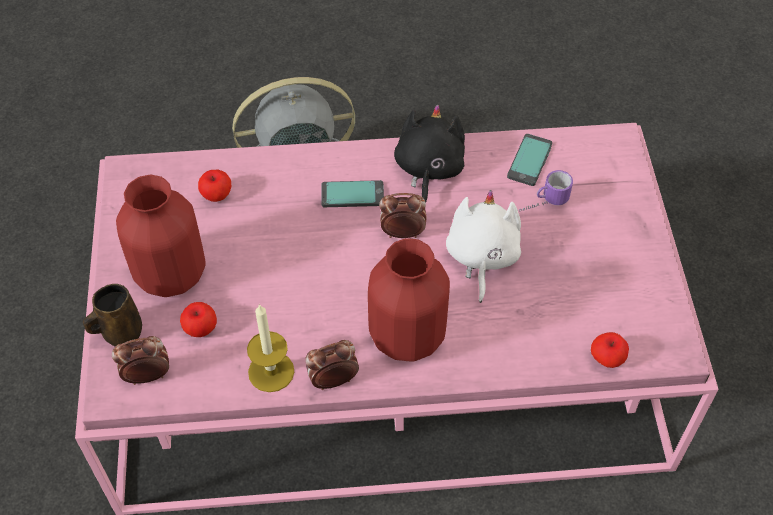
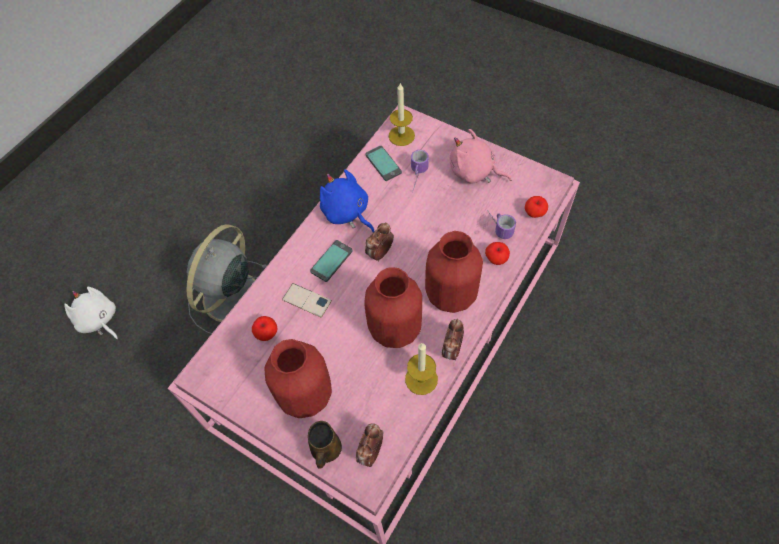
camera: 50 degrees left, 5 degrees up
(201, 328) = (360, 400): apple -> apple (496, 259)
(284, 204) = (307, 300): none -> phone
(316, 308) = (396, 328): none -> red vase
(428, 169) = (347, 213): black plush toy -> blue plush toy
(481, 257) = (428, 226): white plush toy -> white plush toy (99, 320)
(549, 330) = (498, 226): none -> mug
(588, 153) = (401, 135): none -> candle
(608, 258) = (474, 172): none -> pink plush toy

